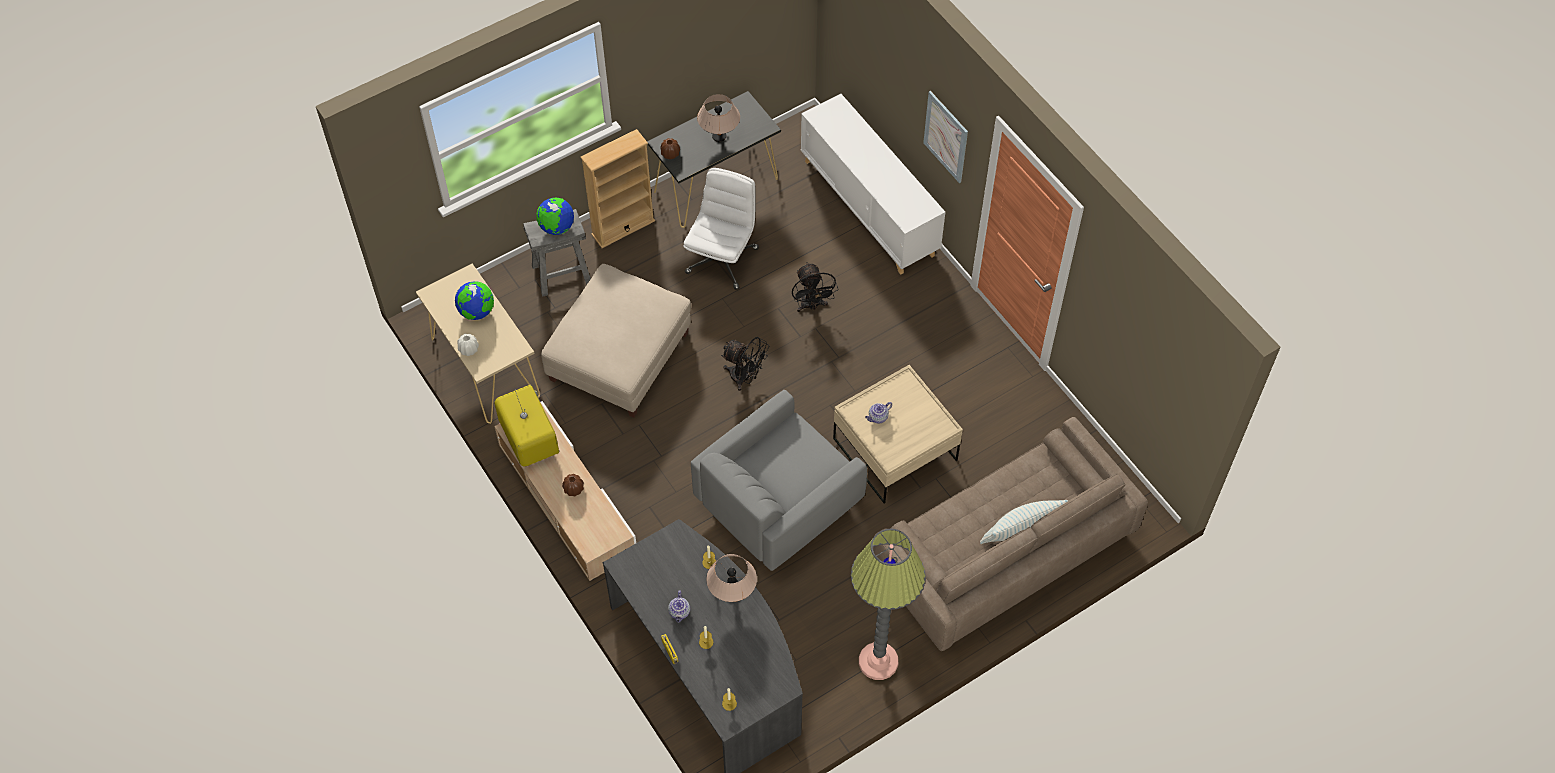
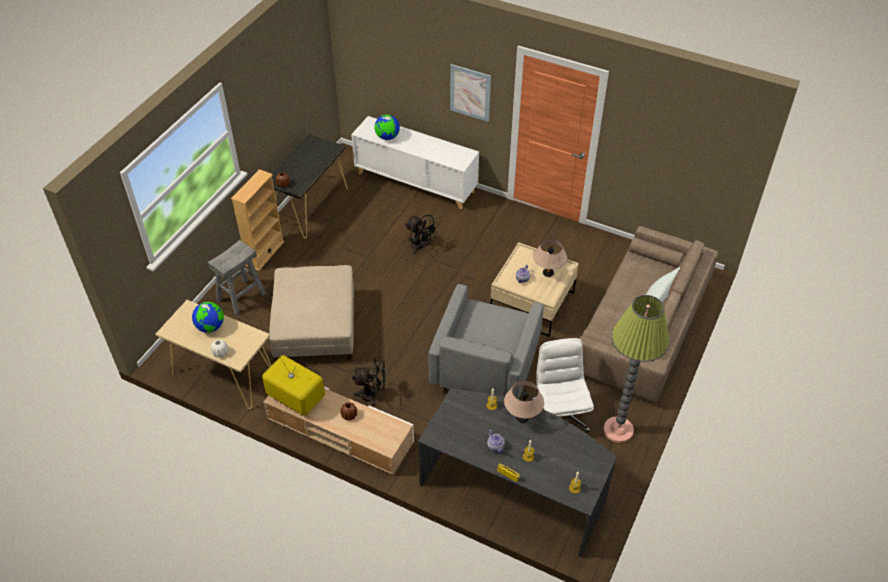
camera: 30 degrees left, 10 degrees down
(557, 227) = (233, 255): globe -> globe (387, 137)
(719, 136) = (308, 163): beige table lamp -> beige table lamp (548, 273)
(722, 259) = (344, 245): white office chair -> white office chair (559, 414)
(745, 377) = (408, 304): black fan -> black fan (372, 395)

